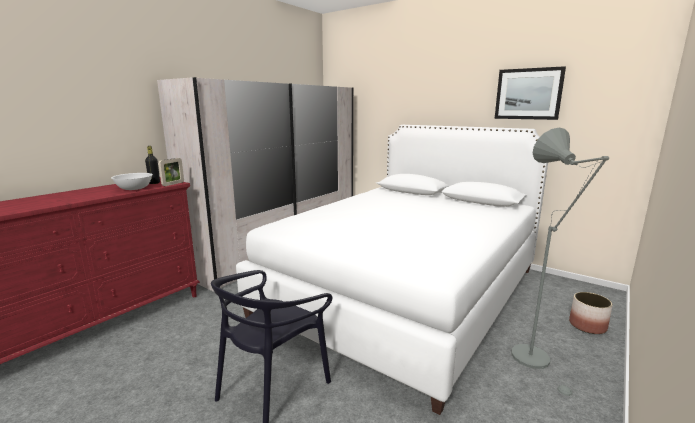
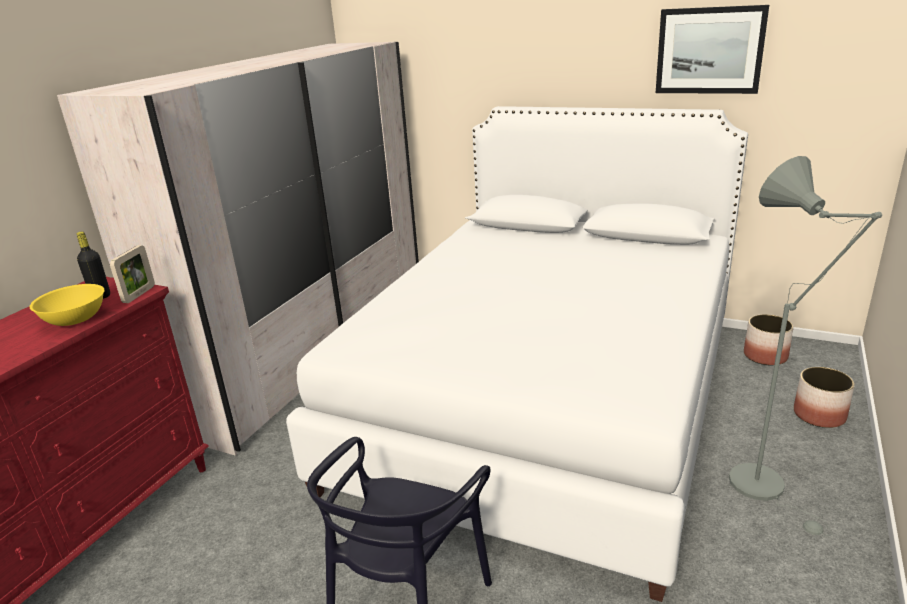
camera: 10 degrees left, 10 degrees up
(134, 189) = (74, 319): white bowl -> yellow bowl
(557, 288) = (765, 356): none -> planter

